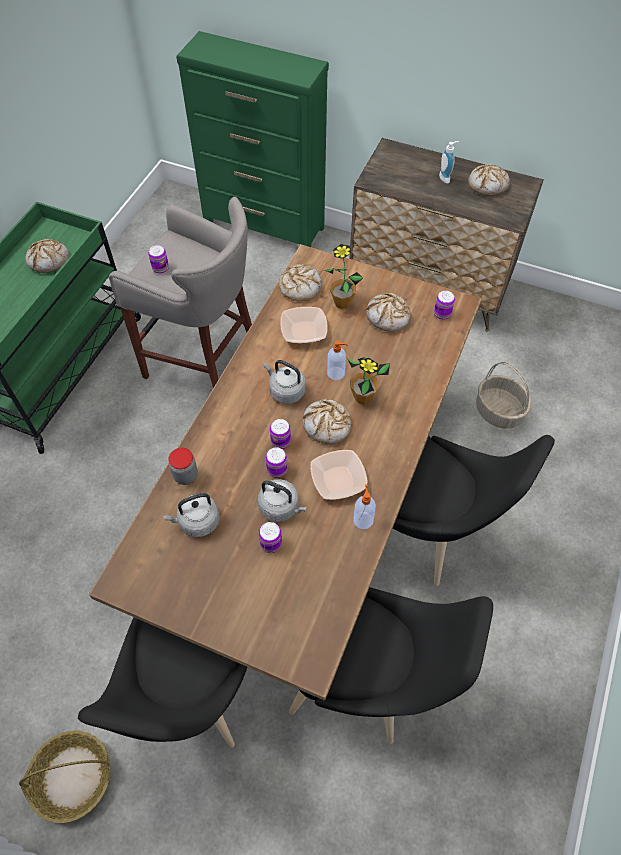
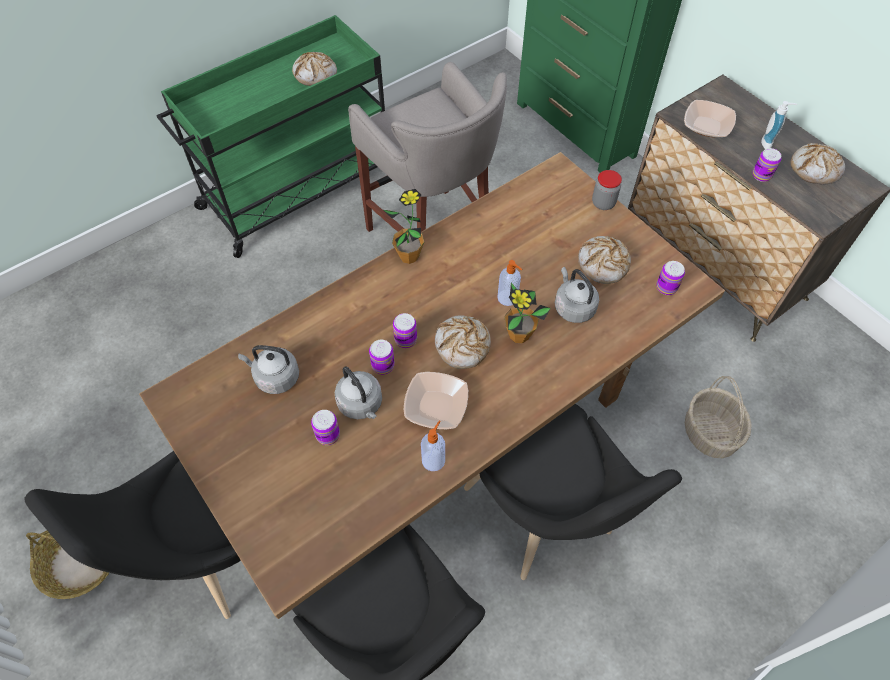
camera: 30 degrees right, 0 degrees up
(160, 268) = (406, 120): can -> can (761, 175)
(186, 475) = (295, 328): jar -> jar (603, 203)
(285, 391) = (444, 292): grey kettle -> grey kettle (573, 307)
(300, 287) = (530, 194): bread -> none
(303, 331) = (503, 241): bowl -> bowl (706, 126)
(342, 303) = (563, 229): potted plant -> potted plant (409, 256)

